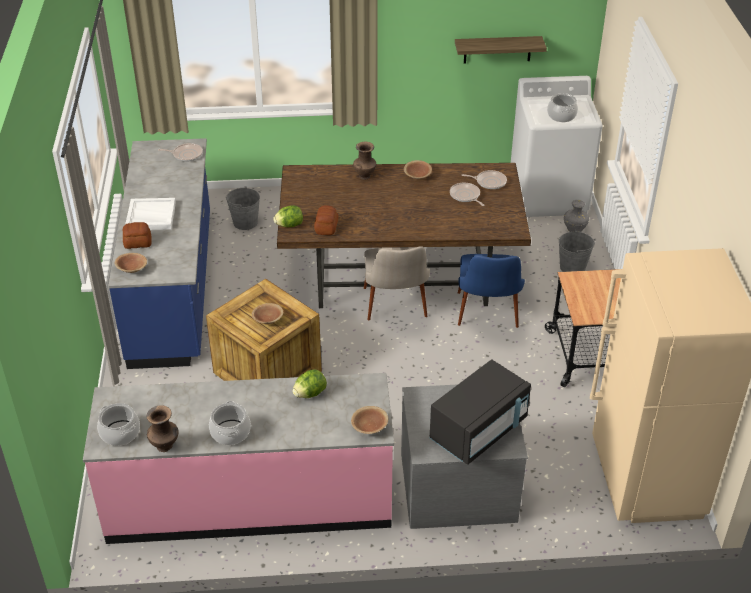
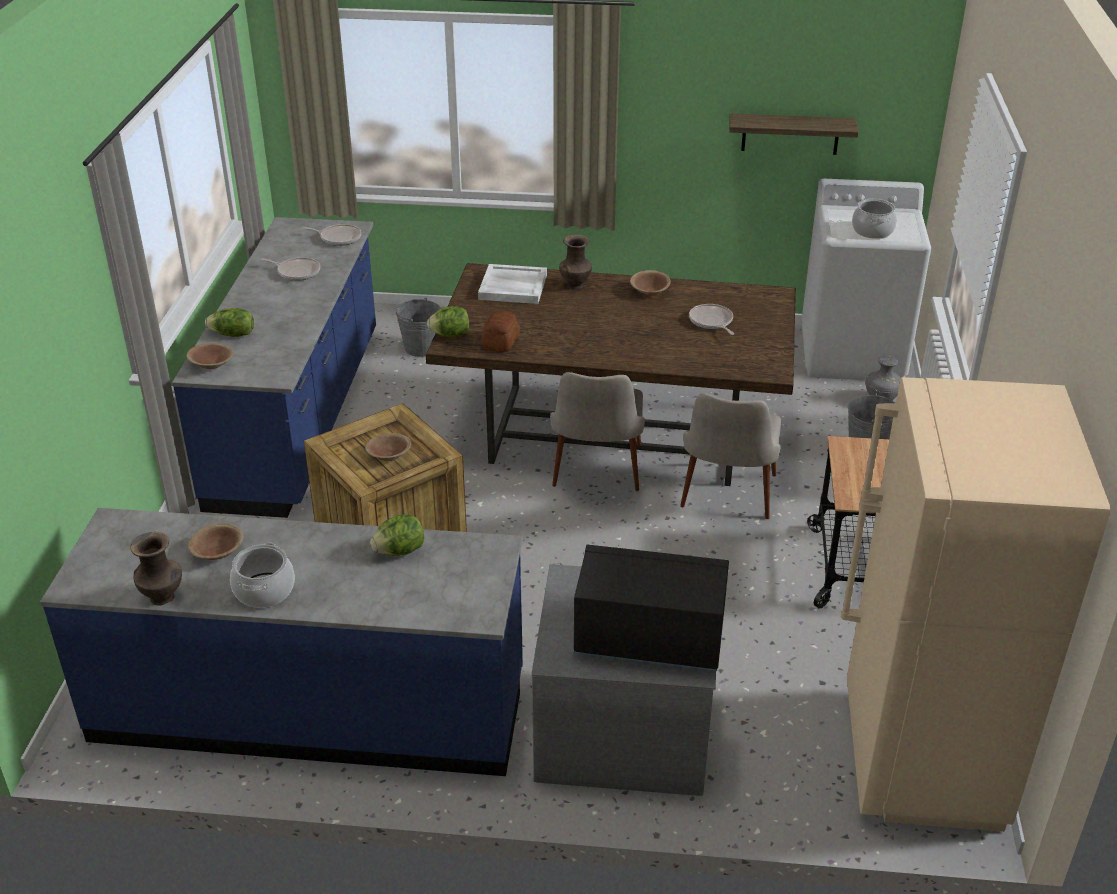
camera: 10 degrees right, 5 degrees down
(120, 433) = (106, 572): cooking pot -> none
(138, 243) = (233, 335): bread -> lettuce
(150, 216) = (262, 305): white tray -> white tray (512, 287)
(250, 500) = (310, 708): pink counter -> blue counter
(369, 427) = (472, 608): brown bowl -> brown bowl (218, 552)
(478, 430) = (648, 639): black microwave -> black microwave turned 135 degrees counterclockwise
(487, 318) = (726, 502): blue chair -> beige chair
(489, 182) = (751, 308): frying pan -> frying pan (297, 272)

